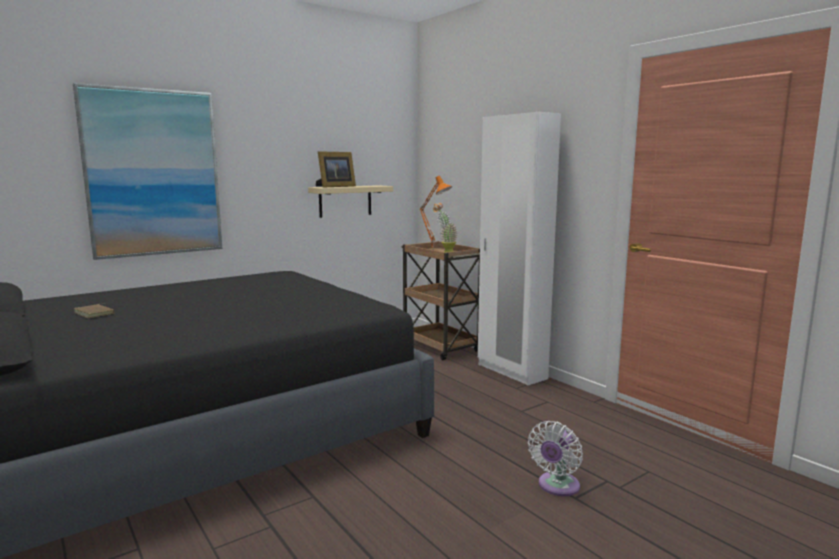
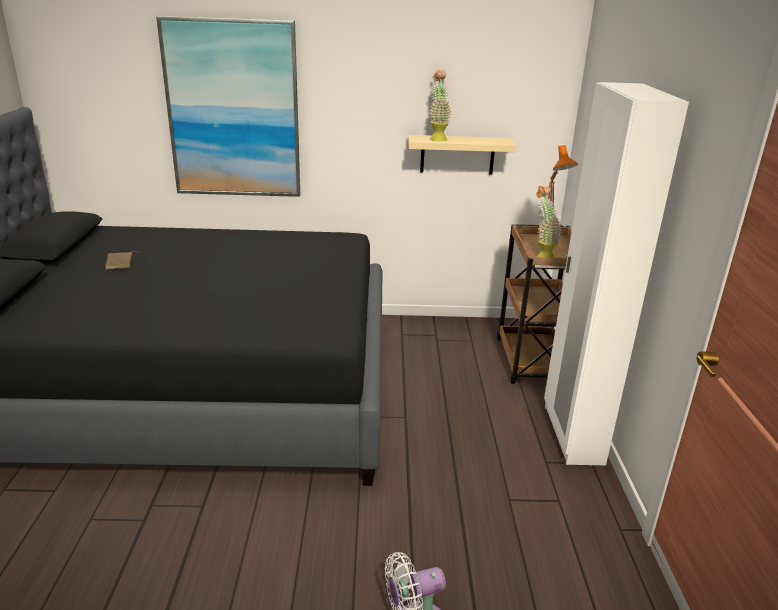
camera: 35 degrees right, 15 degrees up
(335, 186) = (437, 138): picture frame -> potted plant

